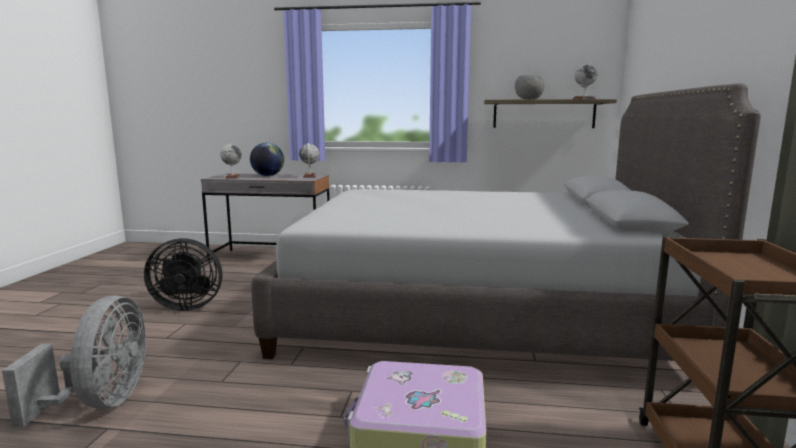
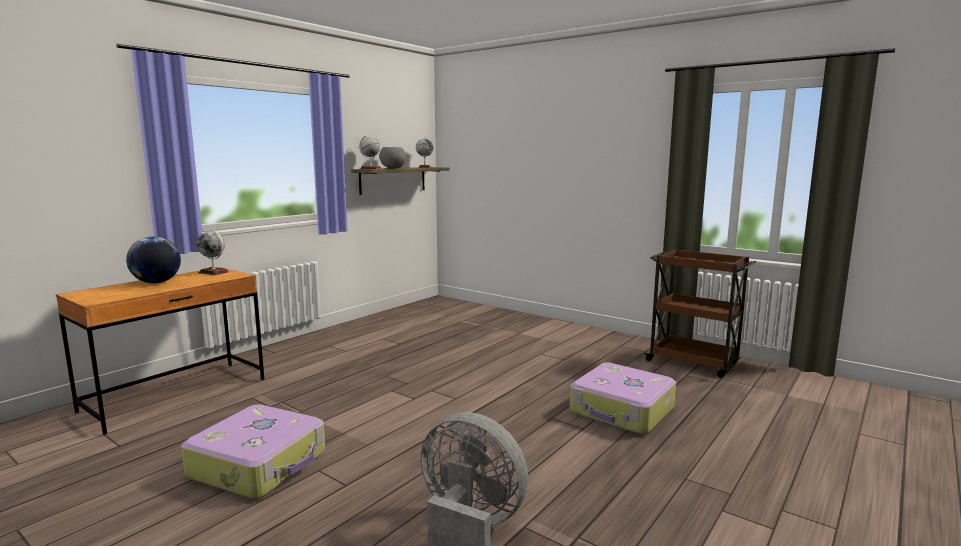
camera: 60 degrees left, 0 degrees up
(187, 306) = (260, 464): black fan -> suitcase
(232, 177) = (119, 294): globe -> globe (370, 169)
(271, 258) = (176, 395): grey desk -> brown desk
(474, 313) = (475, 353): grey bed -> none

